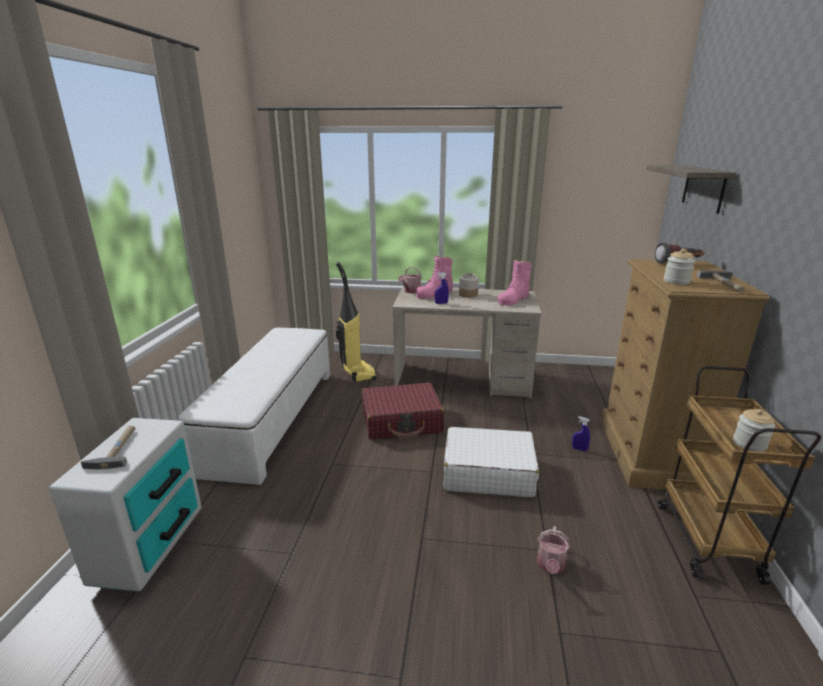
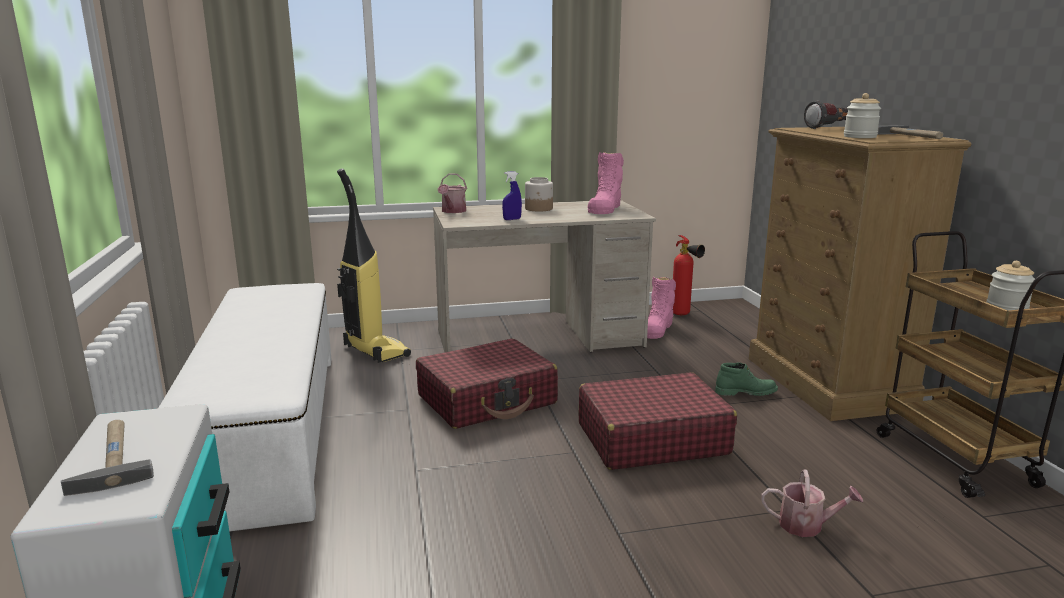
camera: 20 degrees left, 5 degrees down
(434, 293) = (490, 211): pink boot -> pink boot (657, 329)
(487, 473) = (651, 439): white suitcase -> red suitcase
(550, 566) = (807, 525): watering can -> watering can turned 75 degrees counterclockwise
(576, 376) = (683, 315): none -> fire extinguisher
(579, 449) = (745, 392): blue spray bottle -> green boot
(703, 188) = (831, 41): shelf -> none

